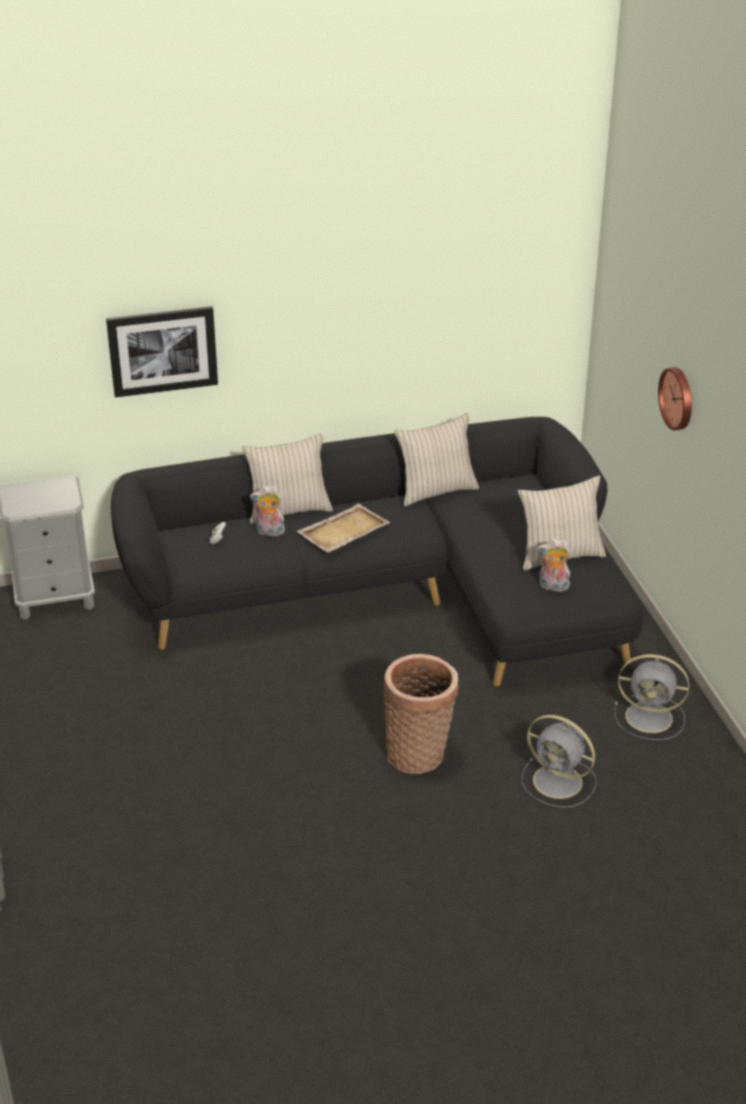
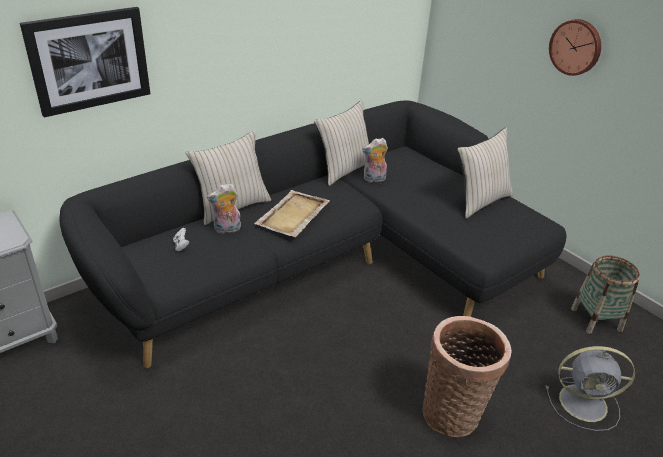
camera: 25 degrees left, 0 degrees up
(552, 587) = (498, 227): plush toy -> plush toy (374, 179)
(651, 718) = (596, 319): grey fan -> basket

